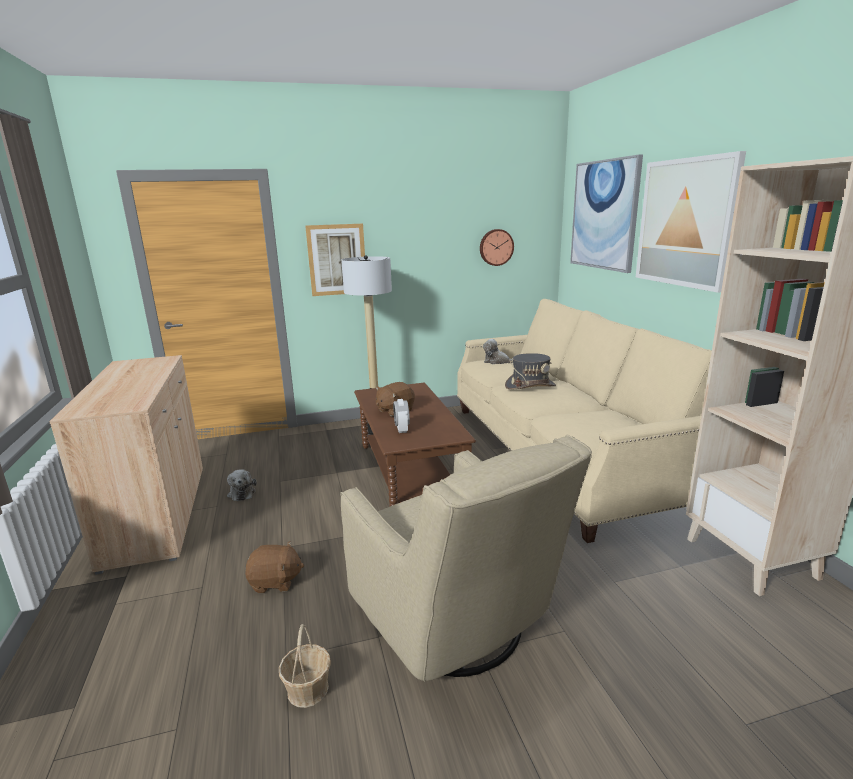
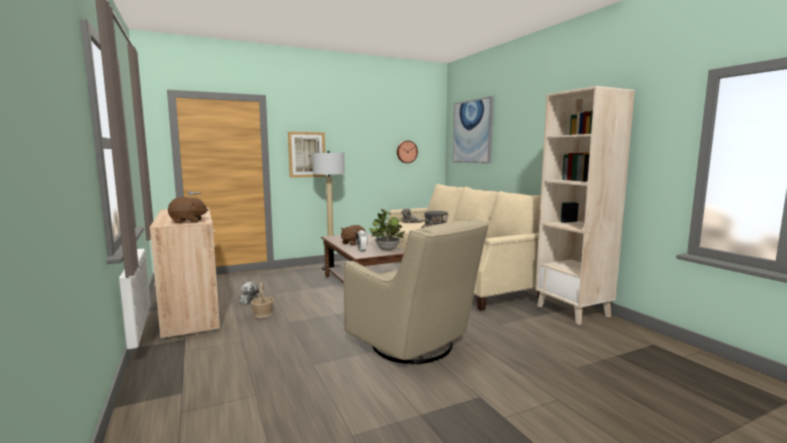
camera: 10 degrees left, 10 degrees down
(275, 582) = (291, 336): brown plush toy -> brown plush toy (188, 221)
(308, 689) = (332, 374): basket -> basket (263, 314)
(442, 427) = (386, 249): none -> potted plant
(685, 223) = (520, 131): picture -> none

